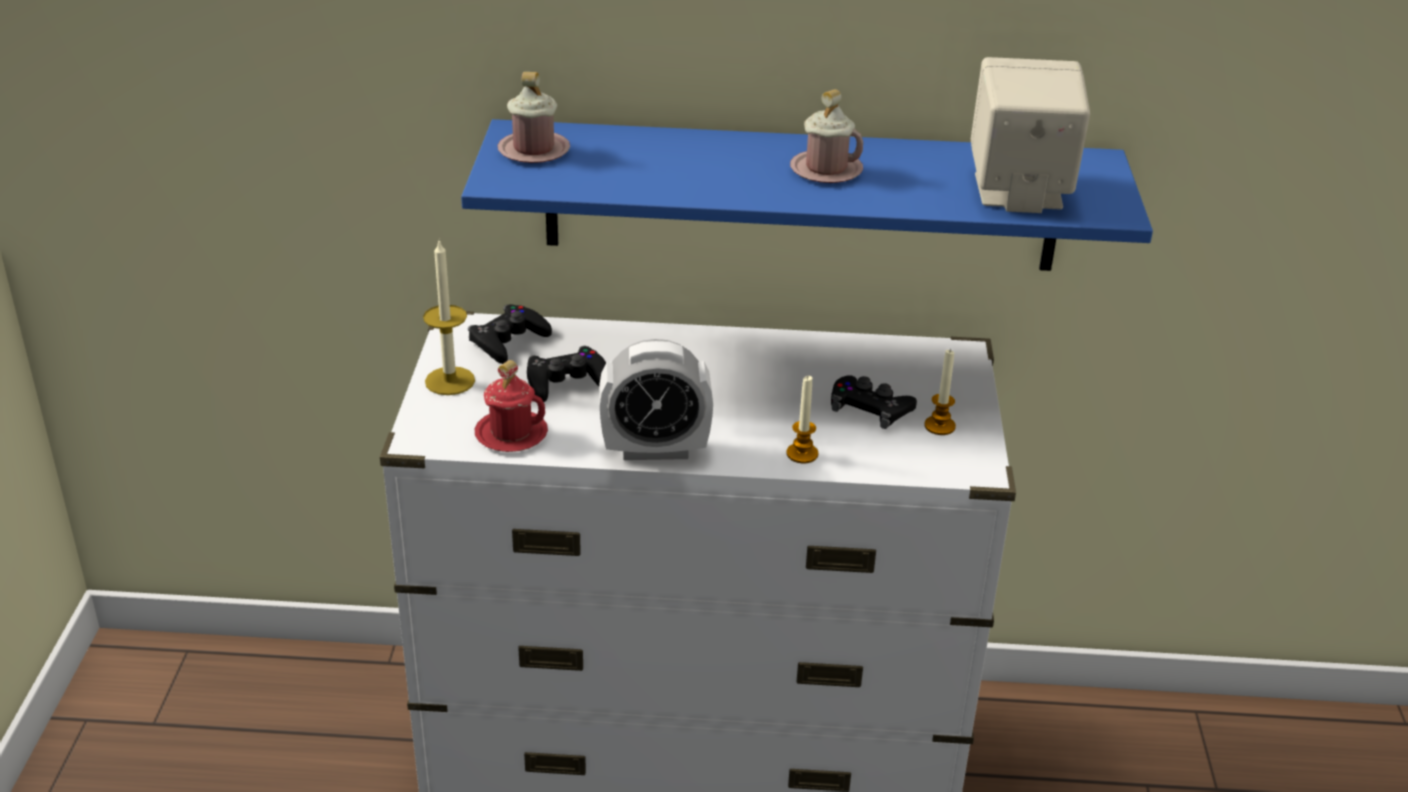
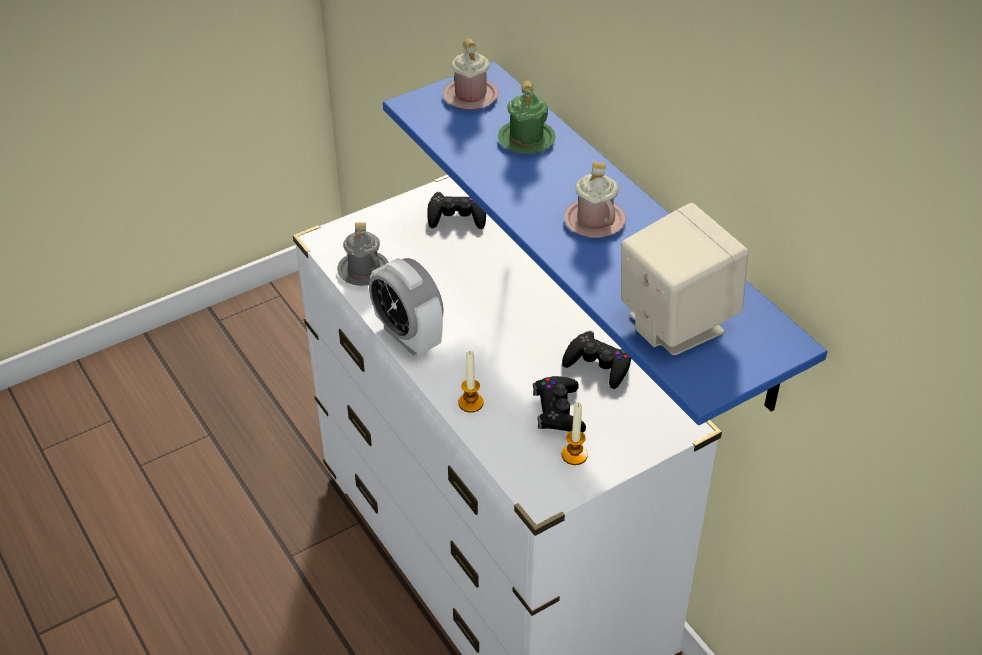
camera: 55 degrees right, 10 degrees up
(450, 381) = (390, 218): candle -> none
(511, 434) = (363, 270): red mug -> grey mug
(566, 382) = (440, 262): black game controller -> black game controller (598, 364)
(651, 152) = (526, 139): none -> green mug

